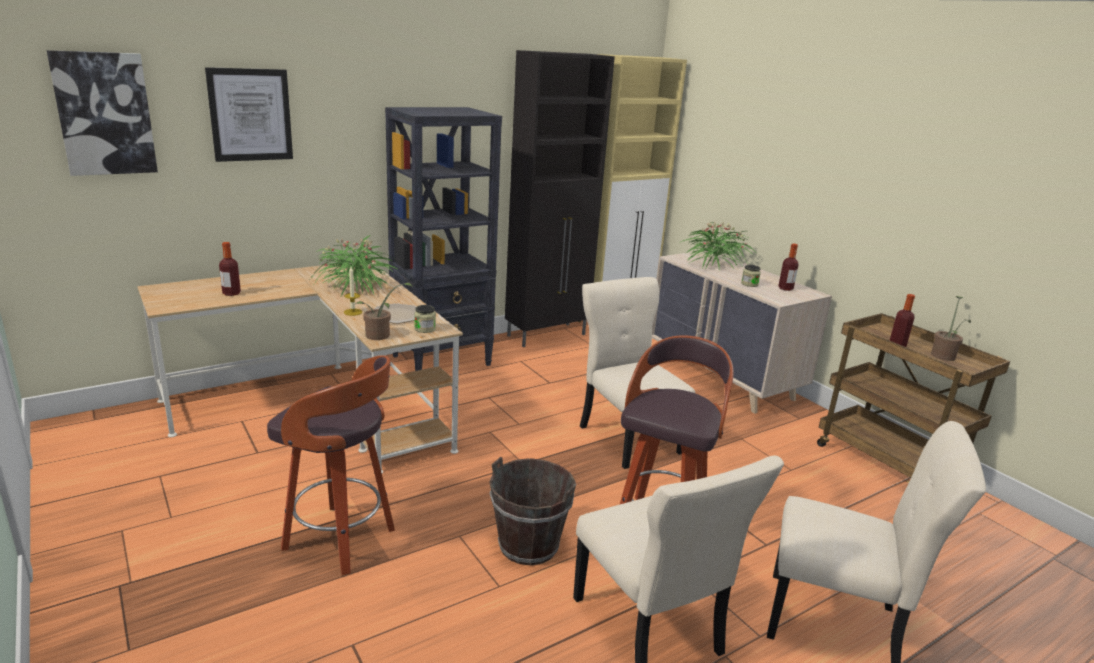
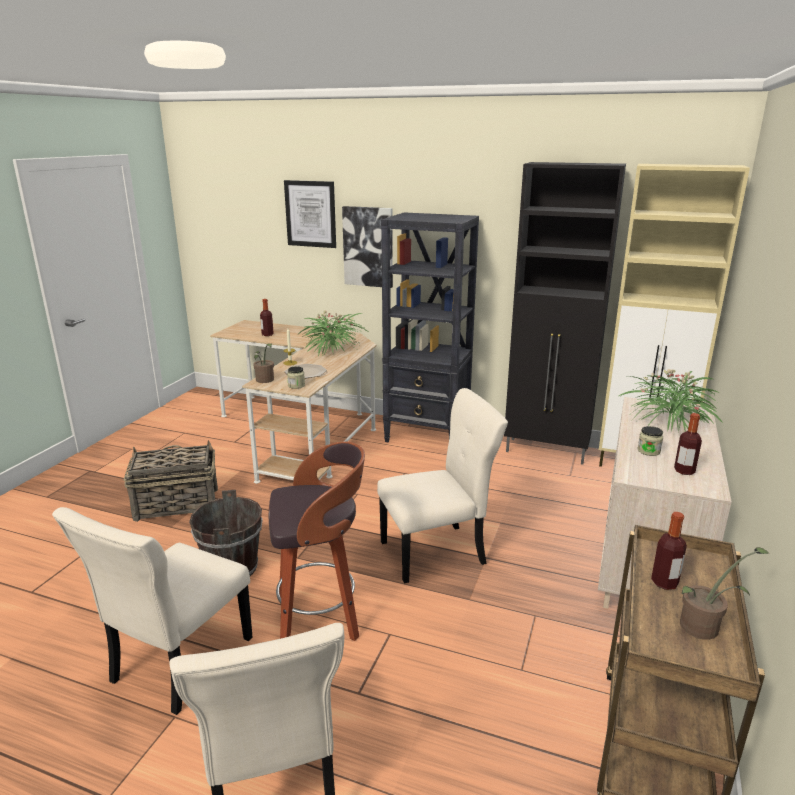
camera: 55 degrees right, 0 degrees up
(104, 114) = (233, 209): picture -> picture (368, 247)
(342, 540) = (176, 504): stool -> basket
(627, 437) = (437, 552): beige chair -> beige chair turned 45 degrees clockwise

